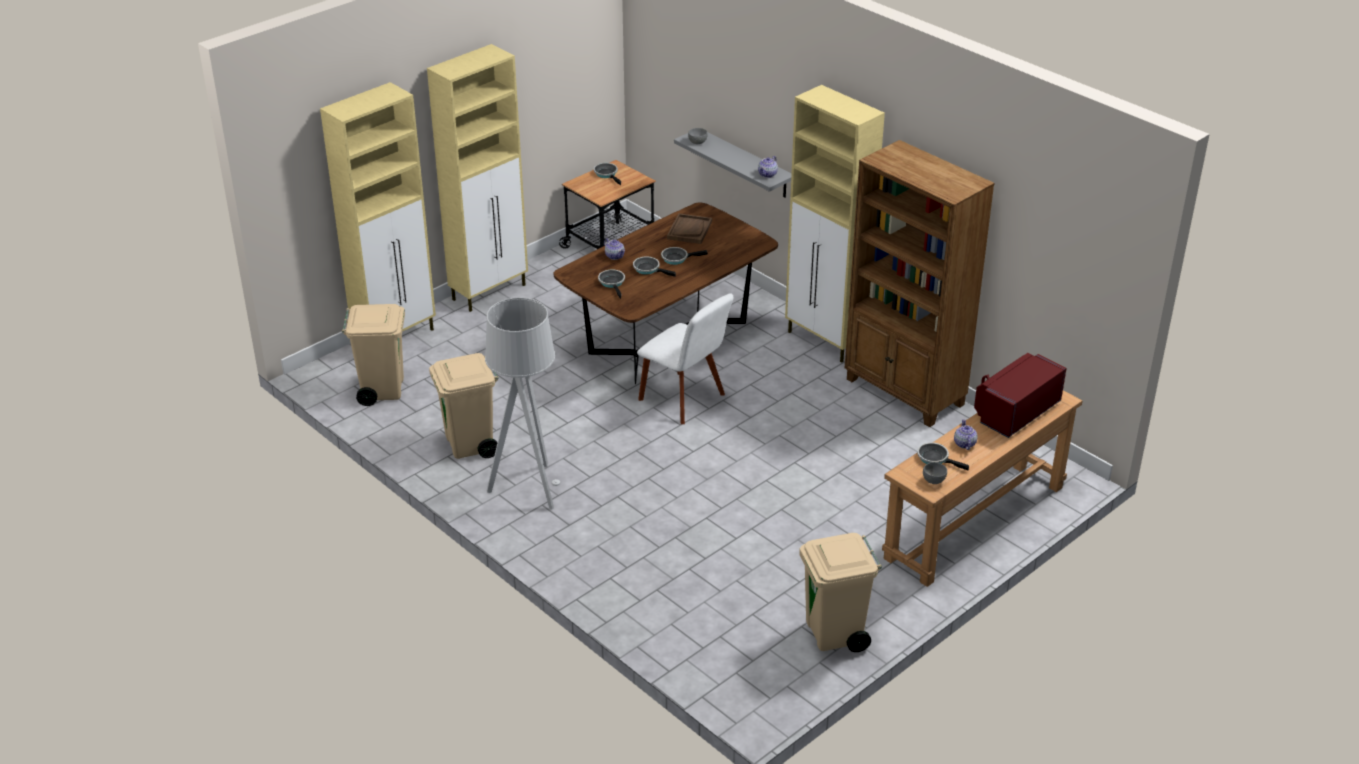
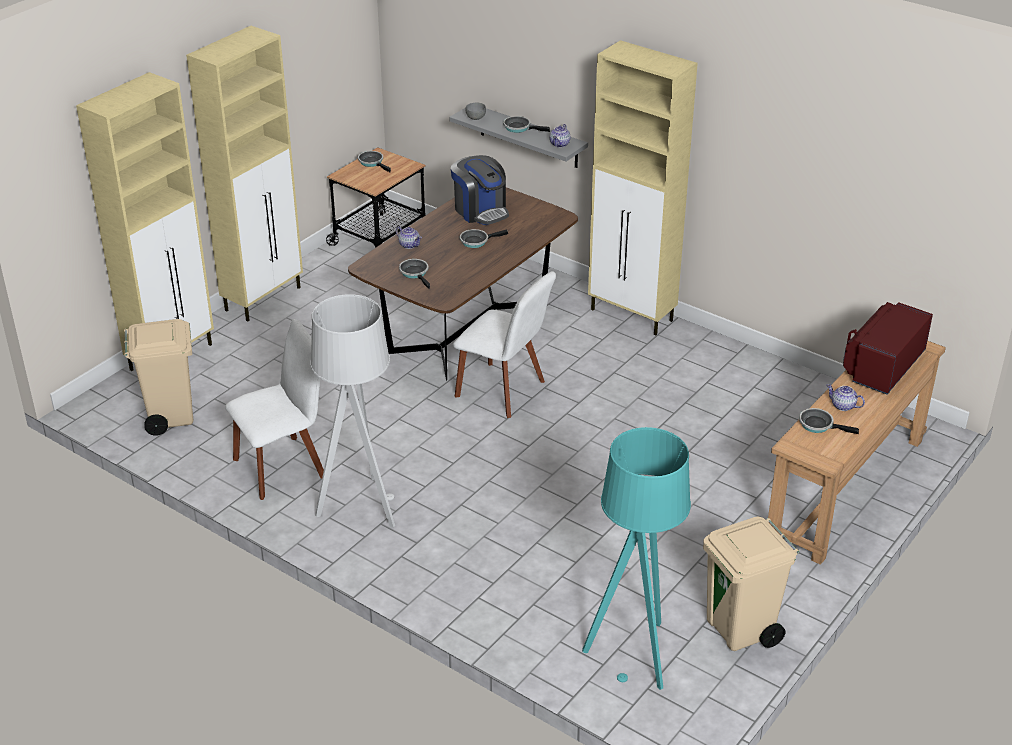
camera: 10 degrees left, 0 degrees up
(470, 445) = (284, 466): beige trash can -> white chair
(648, 269) = (450, 255): frying pan -> frying pan (519, 128)
(689, 230) = (480, 211): brown tray -> coffee machine
(733, 642) = (634, 654): none -> turquoise floor lamp
(904, 393) = (730, 360): brown bookcase -> none
(933, 481) = (825, 449): grey bowl -> none
(964, 444) = (843, 406): teapot -> teapot turned 45 degrees counterclockwise

